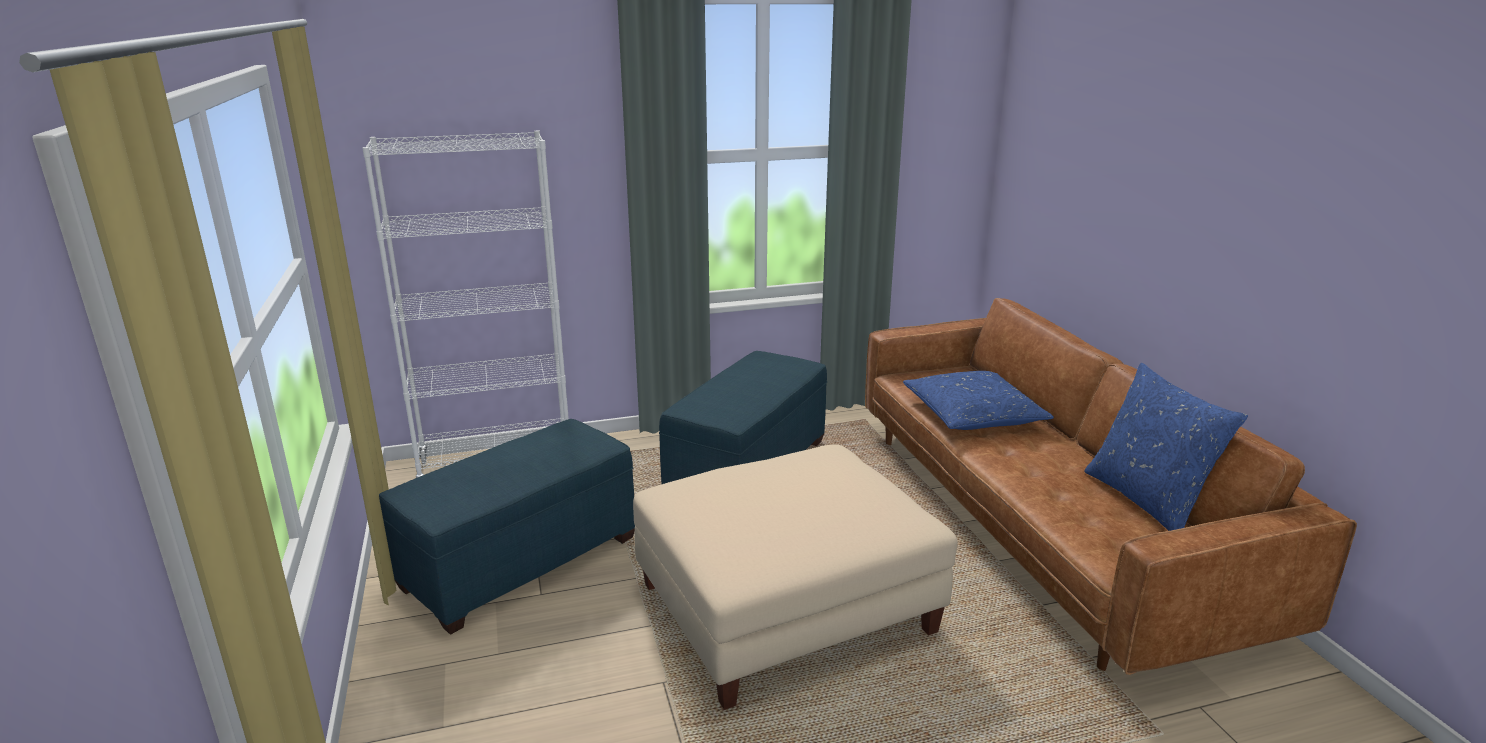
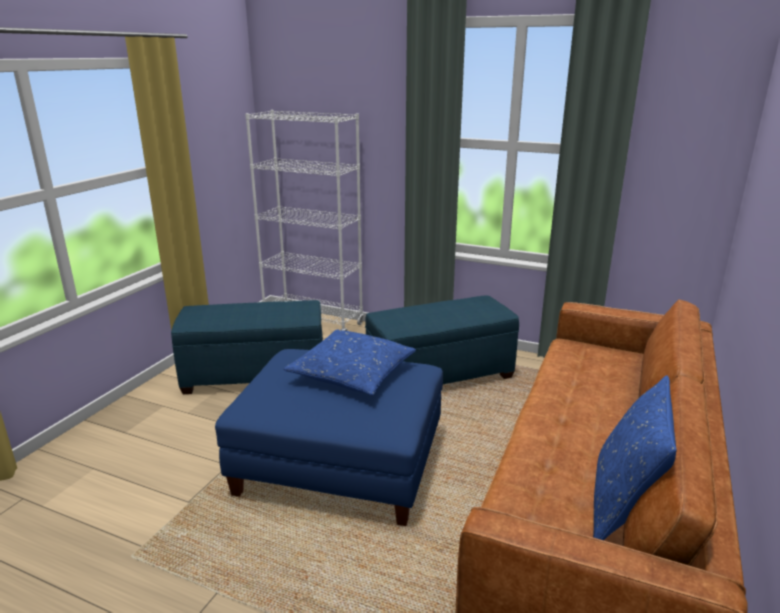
camera: 40 degrees right, 0 degrees up
(785, 608) = (340, 462): beige ottoman -> blue ottoman
(972, 414) = (582, 387): blue pillow -> blue pillow (352, 372)

